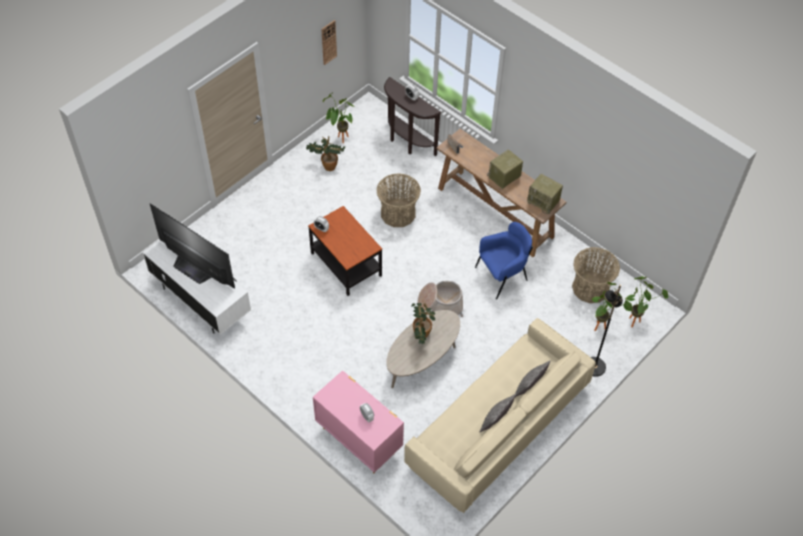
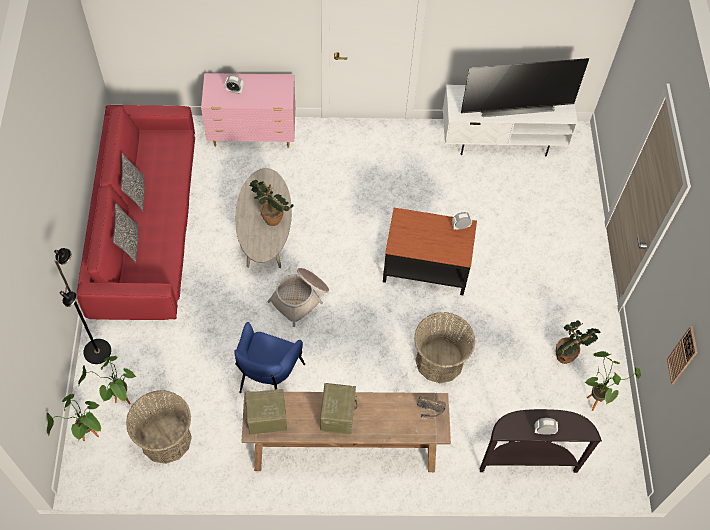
camera: 135 degrees right, 5 degrees up
(497, 426) = (146, 228): beige sofa -> red sofa

